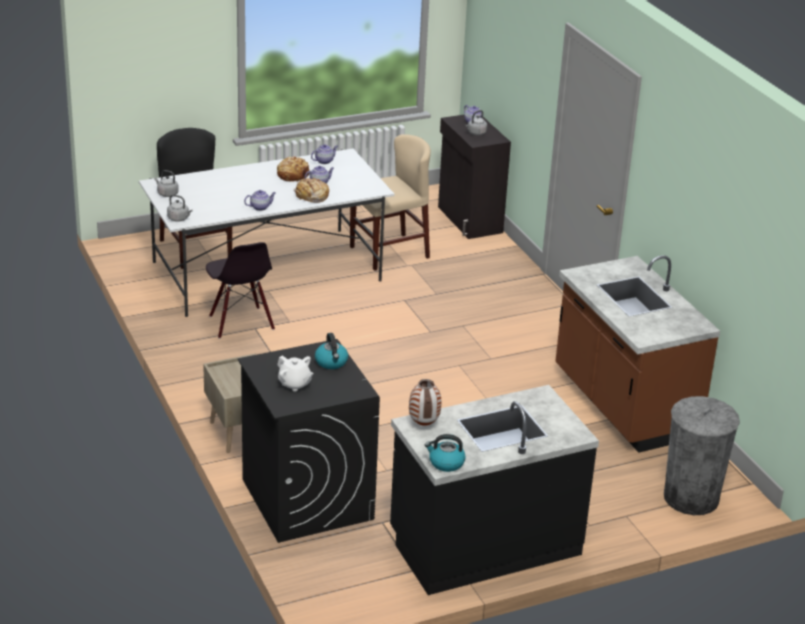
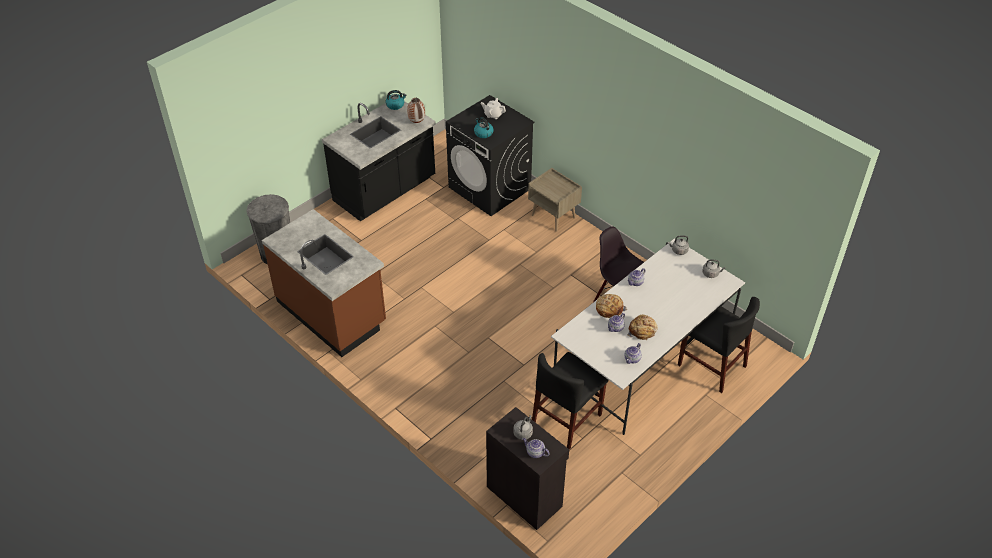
camera: 160 degrees right, 15 degrees up
(389, 252) = (566, 419): beige chair -> black chair

